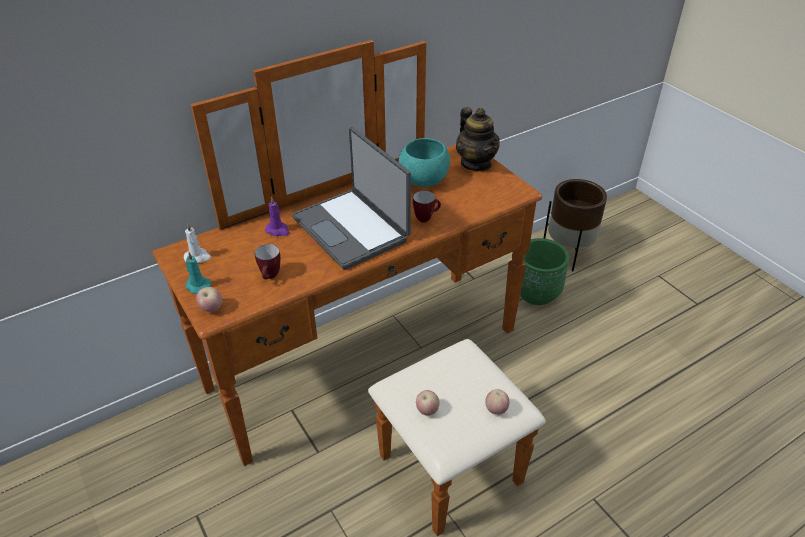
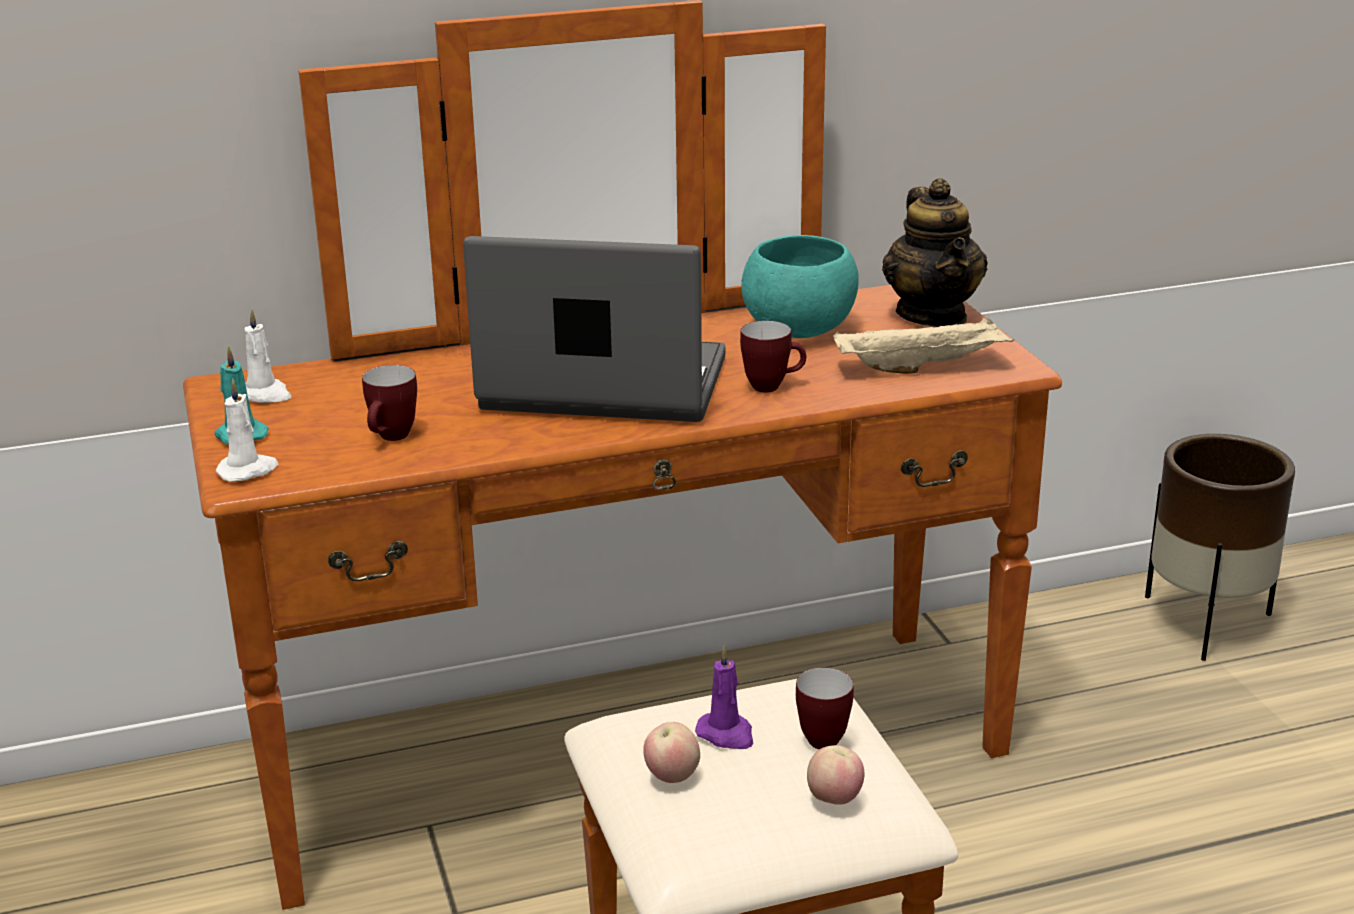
camera: 15 degrees right, 15 degrees down
(211, 309) = (248, 470): apple -> white candle
(278, 230) = (446, 374): purple candle -> purple candle (726, 734)
(352, 228) = (603, 386): laptop -> laptop turned 120 degrees clockwise
(478, 377) = (818, 737): none -> mug
(484, 197) = (922, 367): none -> beige tray
(536, 293) = (1094, 691): green planter -> none

